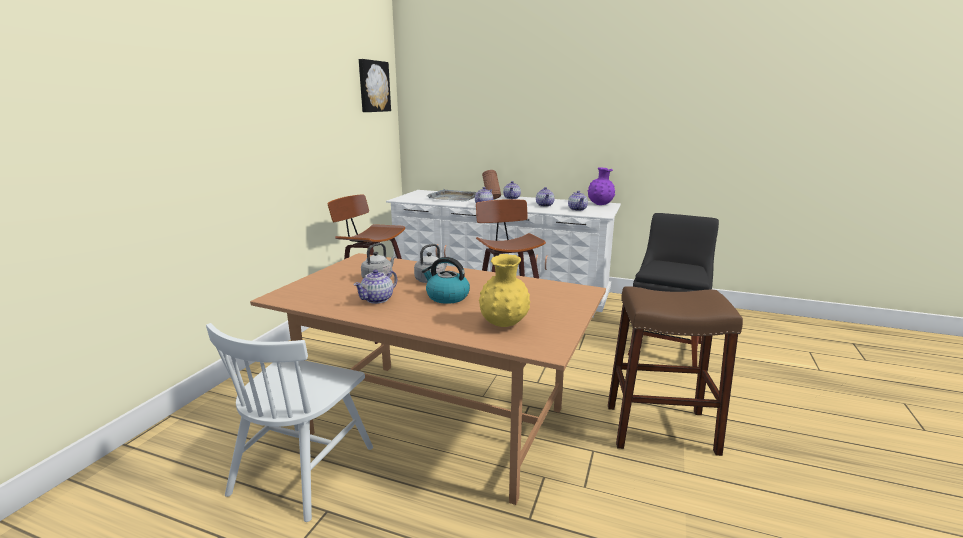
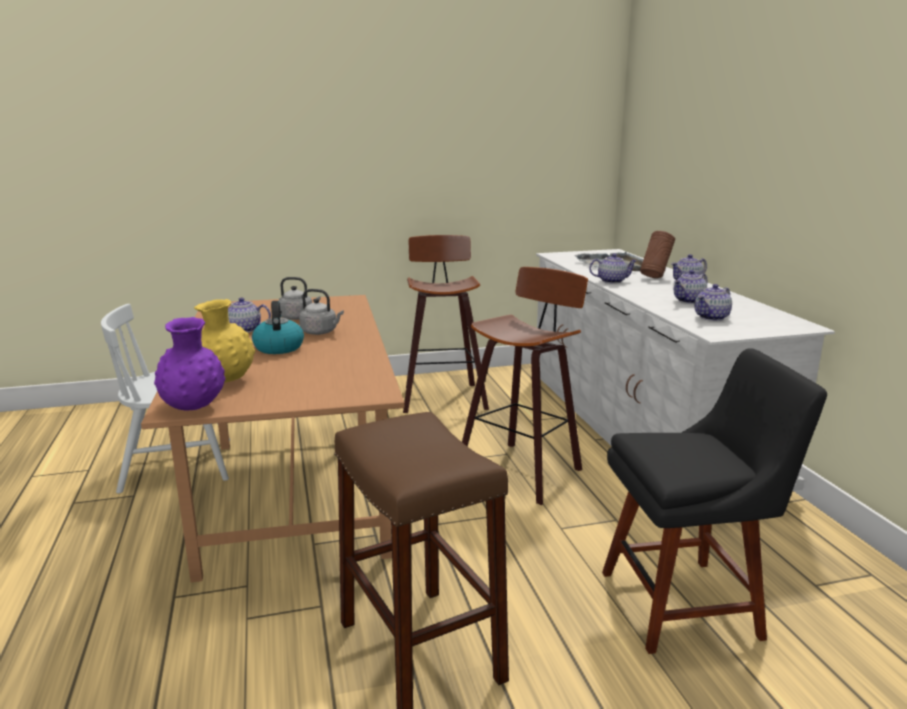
camera: 55 degrees right, 0 degrees up
(373, 86) = (563, 99): picture -> none
(600, 204) = (782, 322): purple vase -> purple vase (193, 407)

